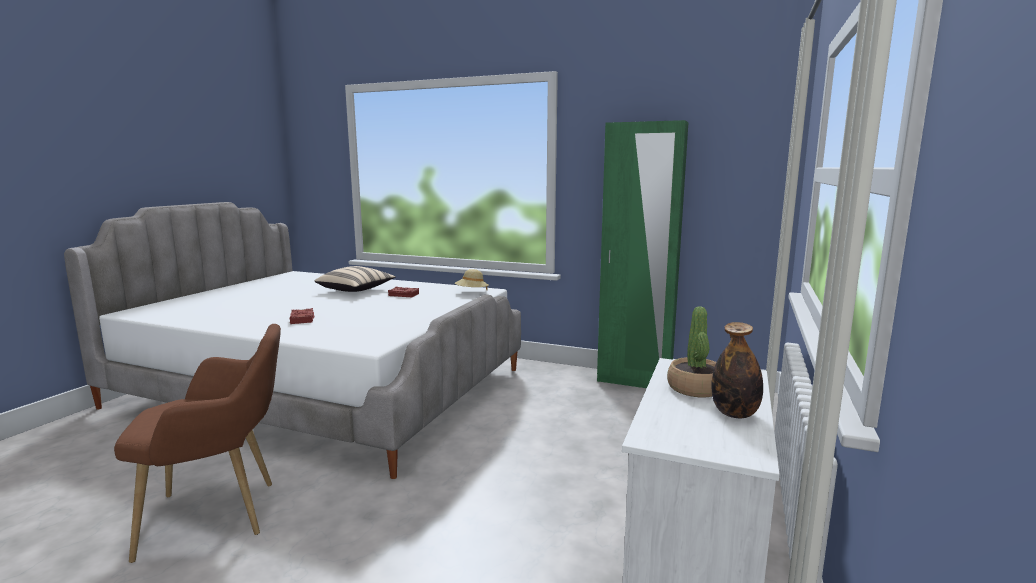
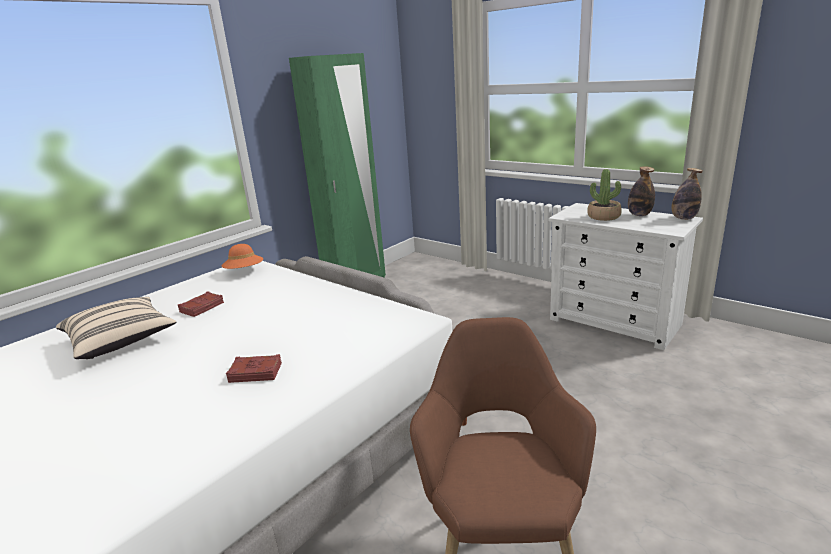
camera: 70 degrees left, 10 degrees up
(471, 292) = (244, 271): beige hat -> orange hat
(748, 452) = (683, 218): none -> bottle

